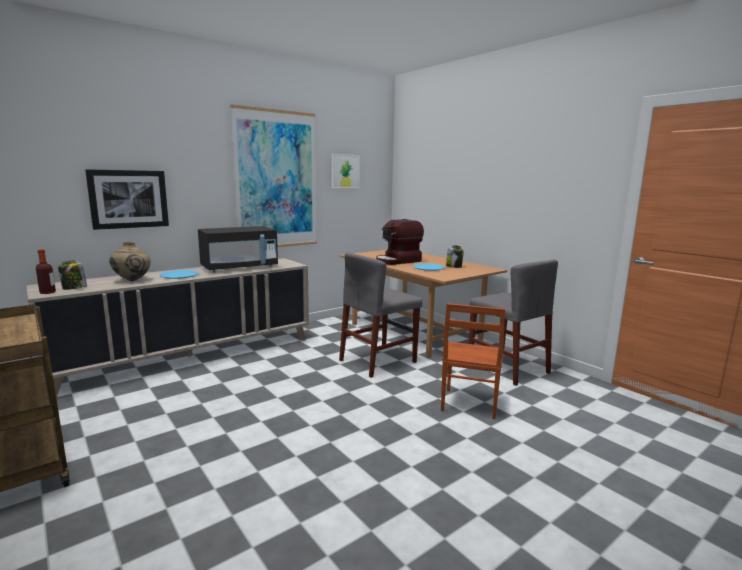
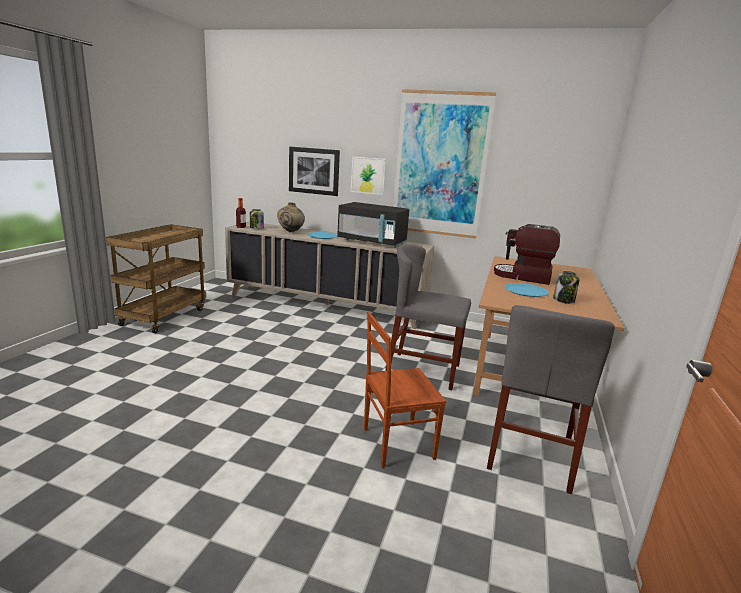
camera: 55 degrees right, 5 degrees up
(345, 171) = (531, 160): picture -> picture (368, 175)

